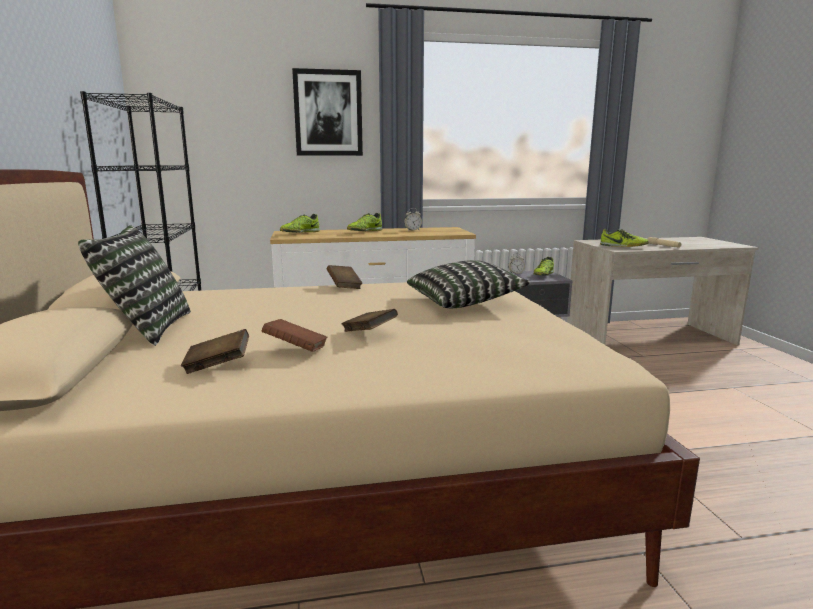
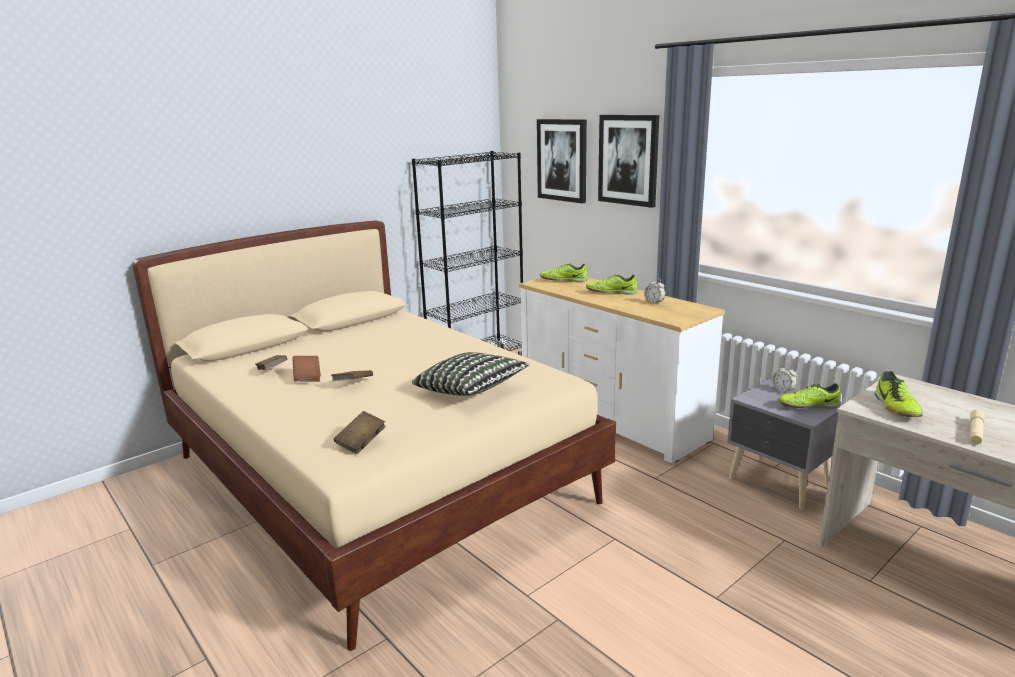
camera: 60 degrees right, 5 degrees up
(146, 329) = (321, 336): pillow -> none
(238, 117) = (562, 160): none -> picture
(344, 286) = (473, 344): brown book -> brown book (361, 442)

